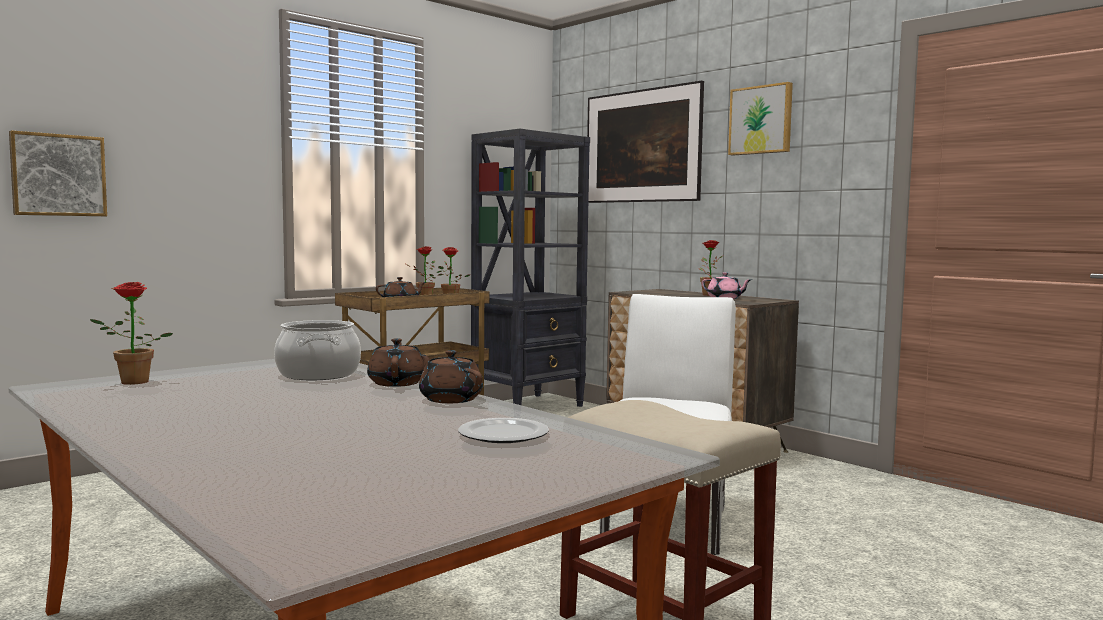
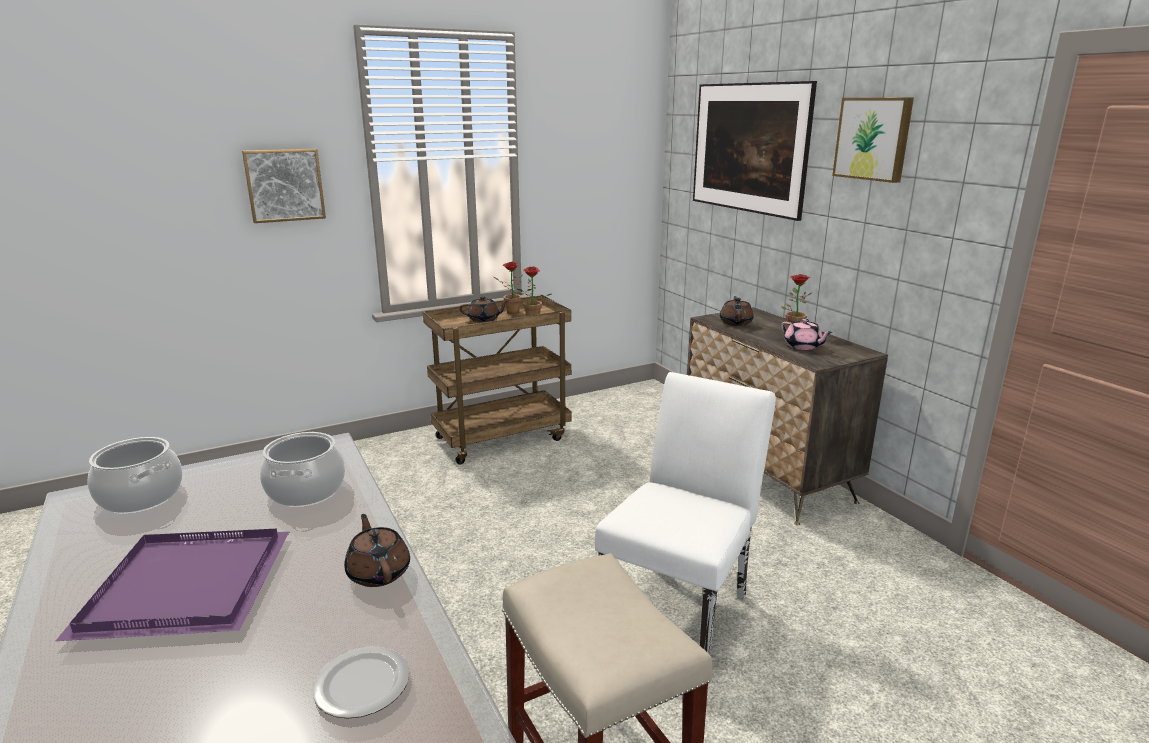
camera: 15 degrees right, 15 degrees up
(58, 175) = (156, 222): picture -> picture (284, 185)
(131, 383) = (140, 496): potted plant -> cooking pot
(259, 411) = (191, 584): none -> purple tray
(397, 383) = (359, 520): brown teapot -> brown teapot (736, 322)
(529, 406) = (626, 400): black bookcase -> none

